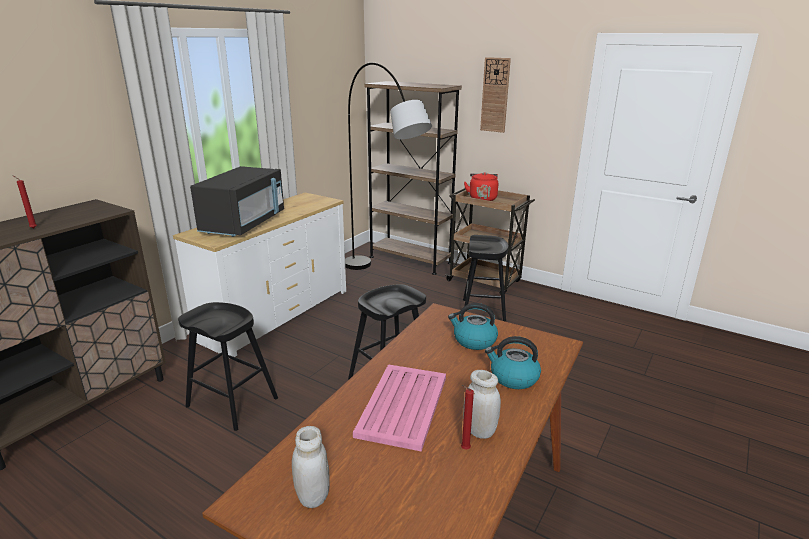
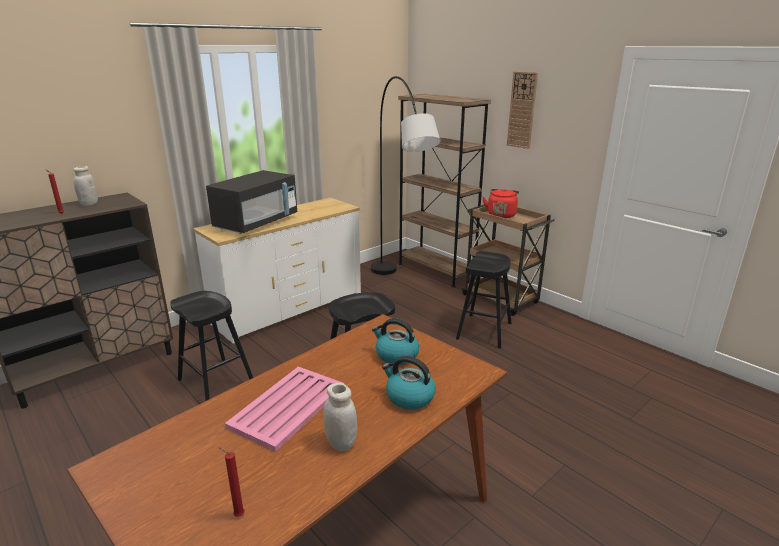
camera: 15 degrees right, 0 degrees up
(313, 496) = (158, 473): white jar -> white jar (89, 204)
(463, 449) = (314, 457): red candle -> red candle (237, 515)

